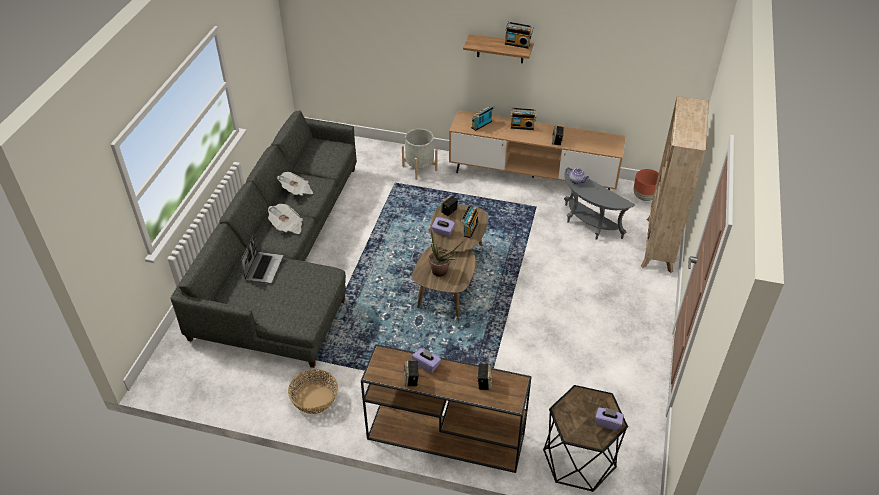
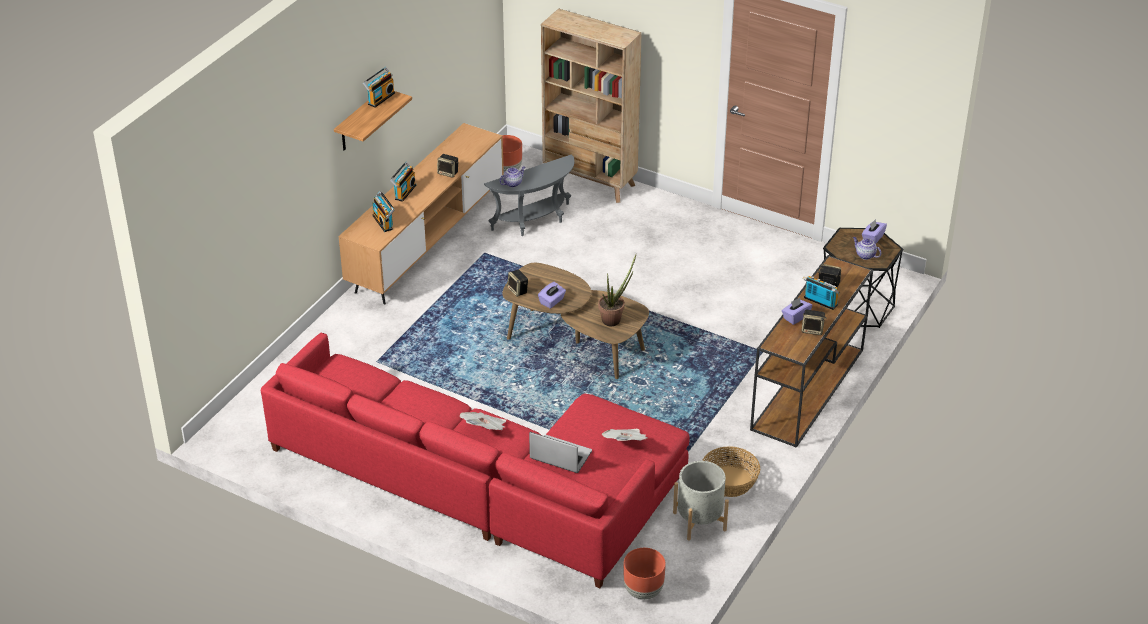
camera: 75 degrees left, 5 degrees down
(186, 366) = (643, 591): none -> brown planter
(285, 260) = (486, 484): grey sofa -> red sofa
(296, 191) = (418, 412): newspaper -> newspaper (625, 443)
(419, 168) = (357, 334): grey planter -> grey planter (699, 521)
(469, 228) = (556, 280): radio -> radio (819, 302)
(576, 420) = (865, 255): none -> teapot

